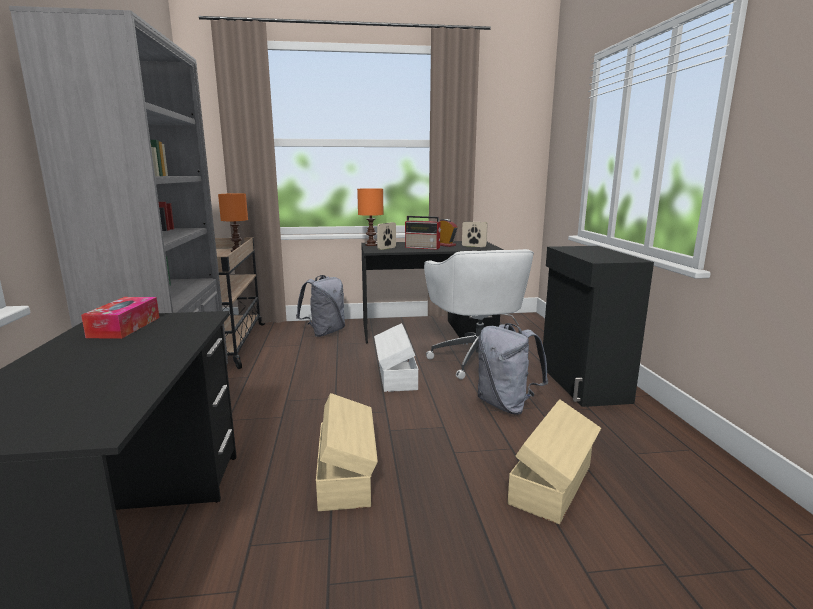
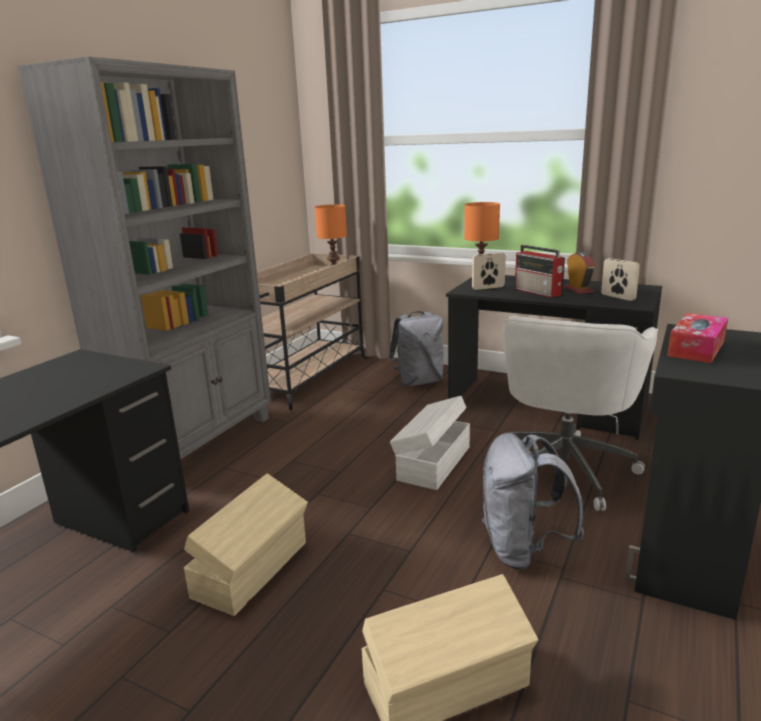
camera: 35 degrees right, 5 degrees up
(124, 327) = (73, 369): tissue box -> tissue box (696, 348)

